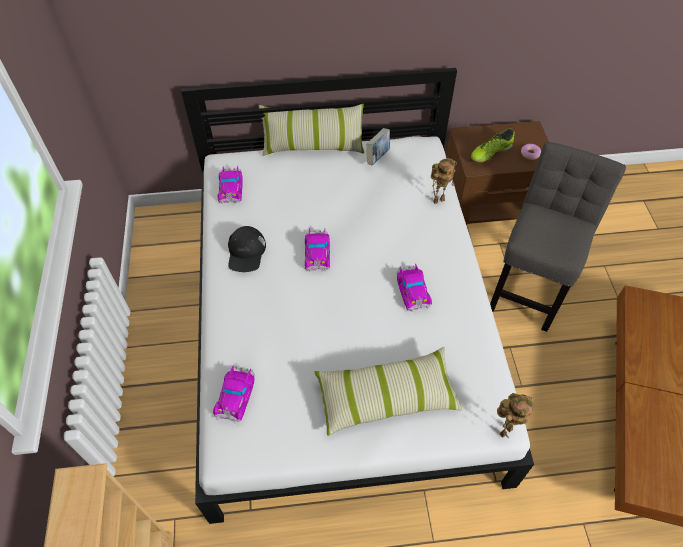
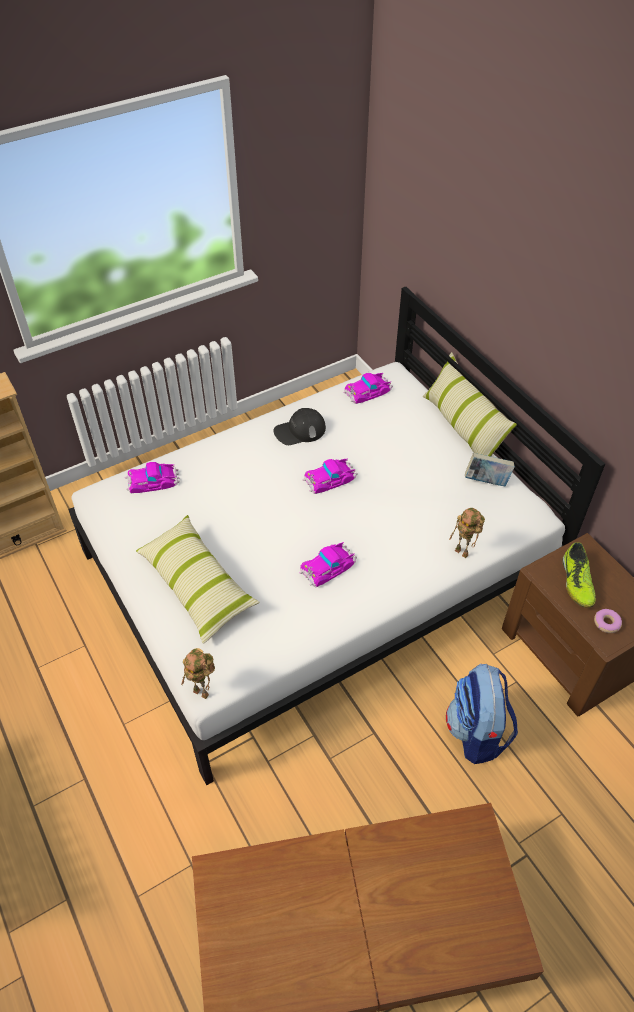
camera: 65 degrees right, 5 degrees down
(490, 153) = (576, 582): shoe -> shoe turned 120 degrees counterclockwise
(531, 284) = (476, 732): grey chair -> backpack

